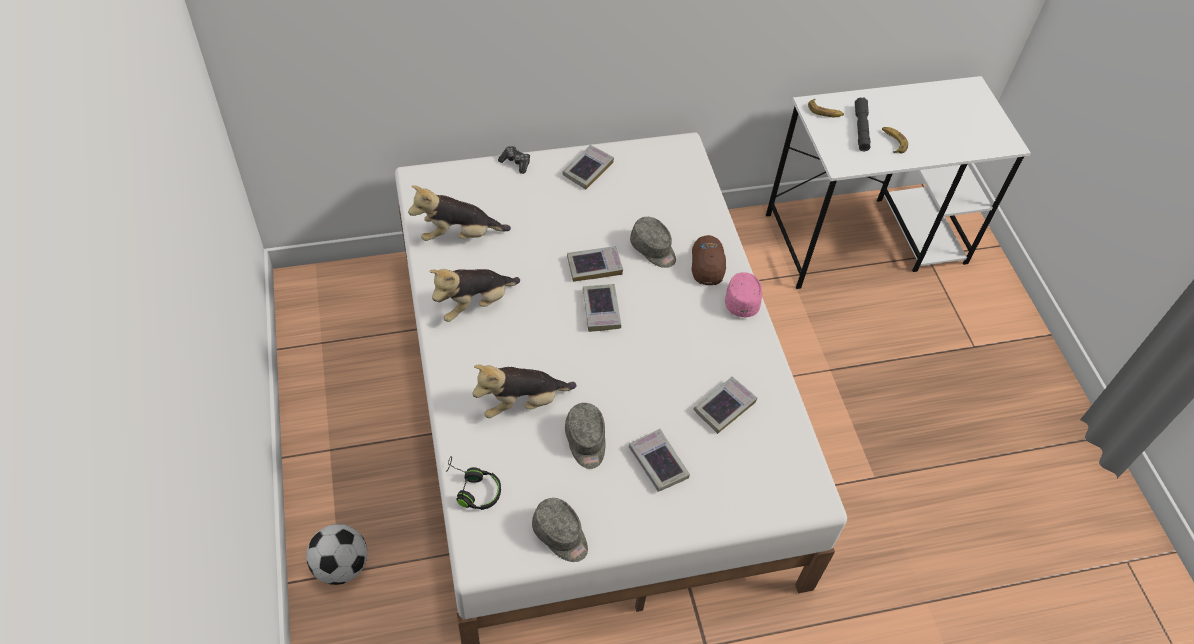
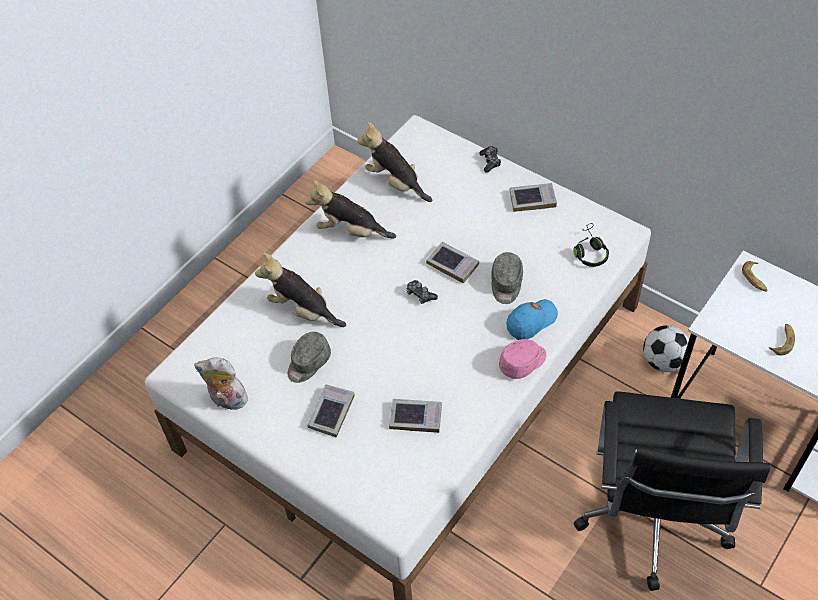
camera: 55 degrees right, 0 degrees up
(341, 566) = (175, 343): football -> football (663, 361)
(472, 489) = (217, 333): black headphones -> black headphones (589, 251)
(561, 535) = (227, 401): grey cap -> plush toy
(601, 310) = (420, 295): book -> game controller
(707, 263) = (531, 322): brown cap -> blue cap
(861, 129) = (768, 312): grey flashlight -> none
(873, 364) = (652, 522): none -> black office chair

